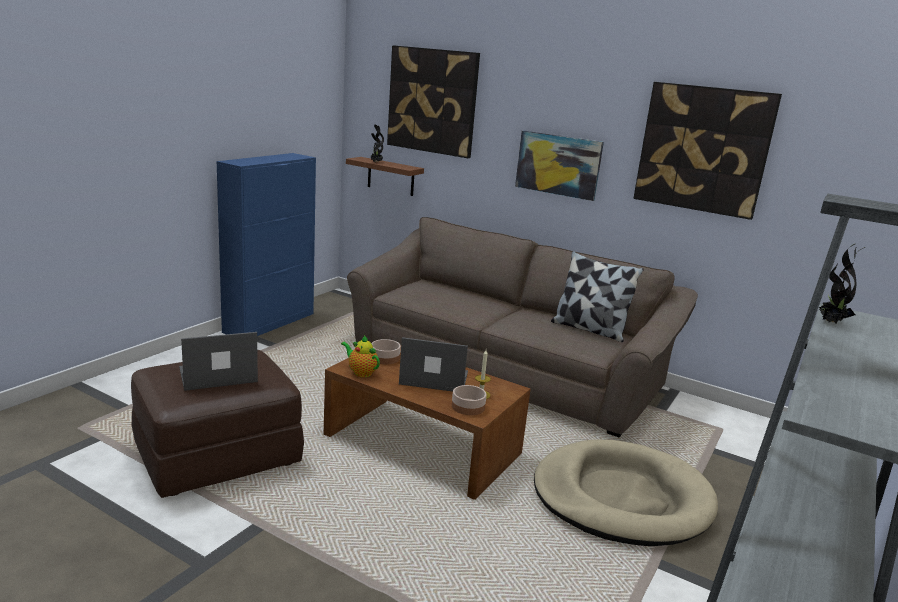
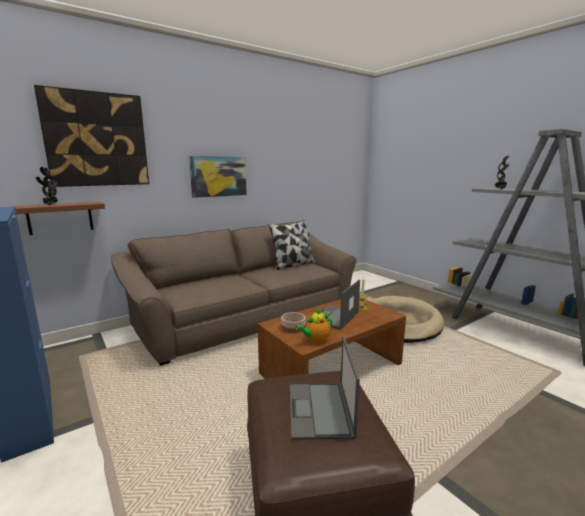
camera: 65 degrees left, 5 degrees down
(468, 407) = (378, 314): bowl -> none
(703, 149) = (293, 154): picture -> none

